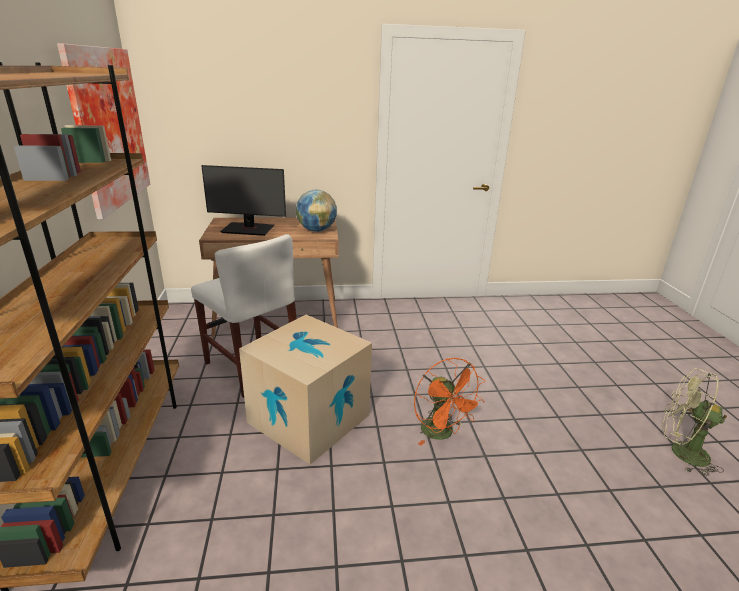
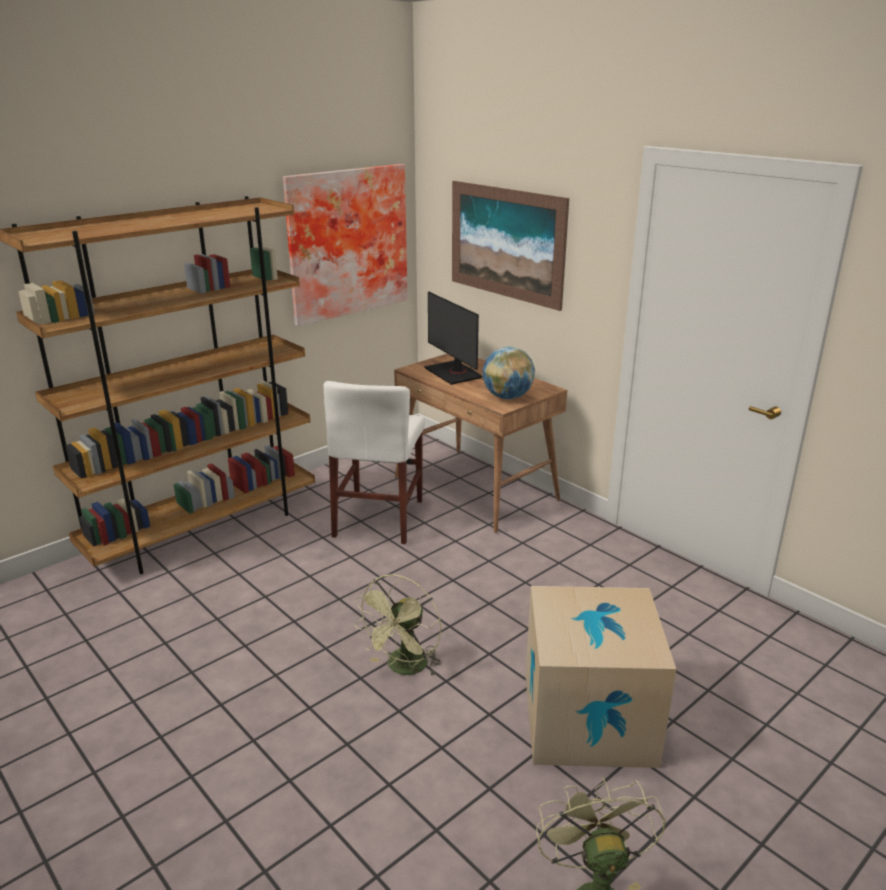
camera: 55 degrees right, 0 degrees up
(255, 114) = (506, 243): none -> picture
(309, 418) = (341, 581): cardboard box -> cardboard box (588, 719)
(442, 433) = (404, 668): orange fan -> green fan

